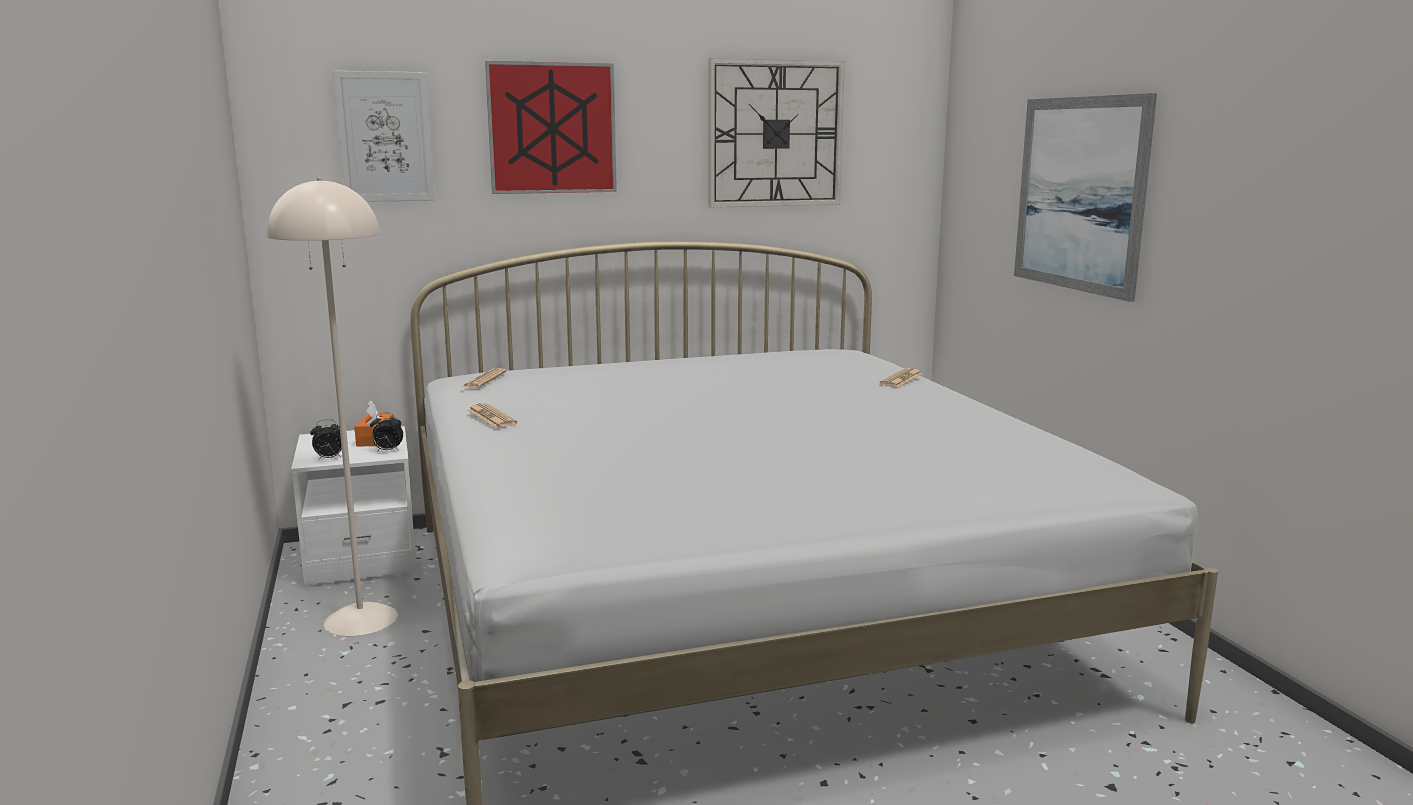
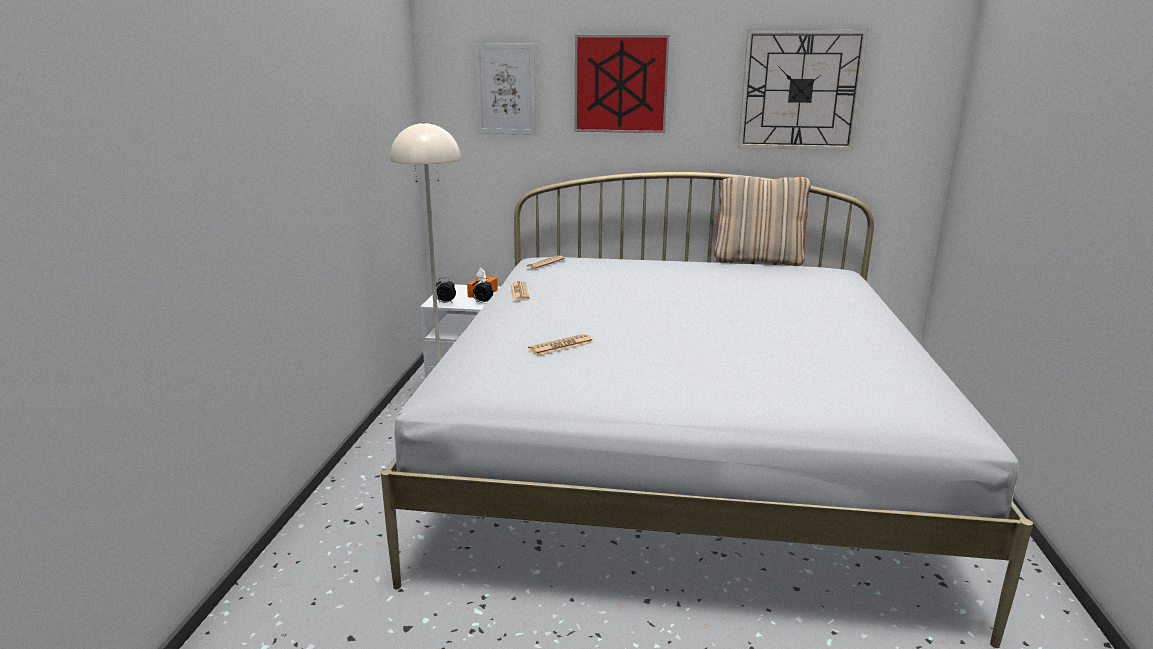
camera: 25 degrees right, 5 degrees up
(749, 349) = (757, 260): none -> beige pillow
(901, 379) = (849, 302): newspaper -> newspaper (561, 346)
(1080, 194) = (1043, 157): picture -> none

